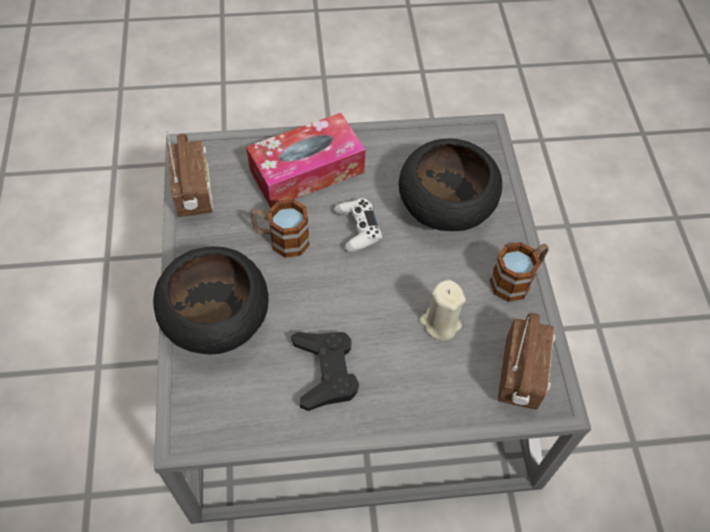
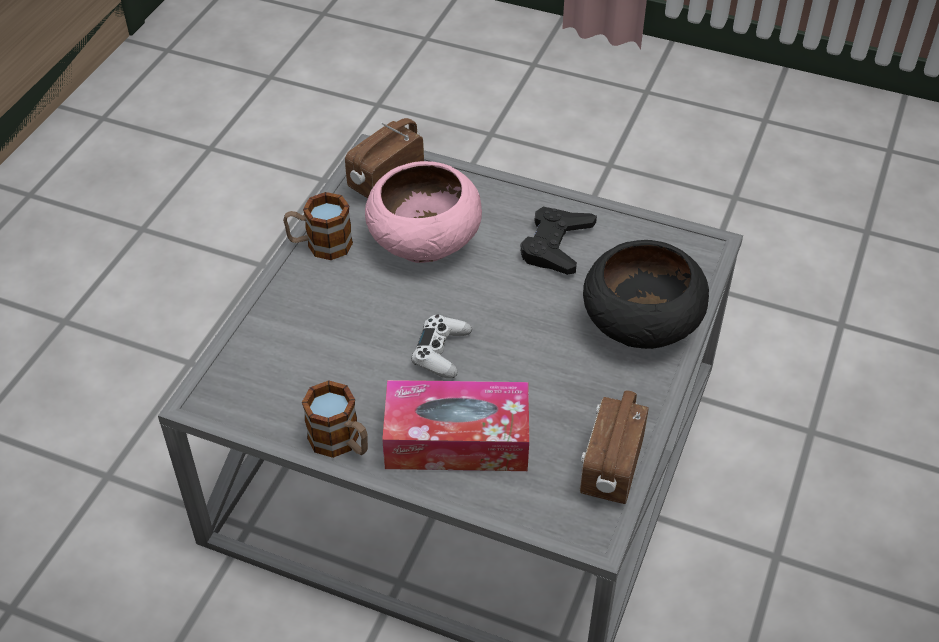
camera: 150 degrees left, 10 degrees down
(281, 239) = (533, 374): mug -> mug (341, 442)
(440, 323) = (423, 241): beige candle -> pink bowl
(446, 207) = (327, 336): black bowl -> none

